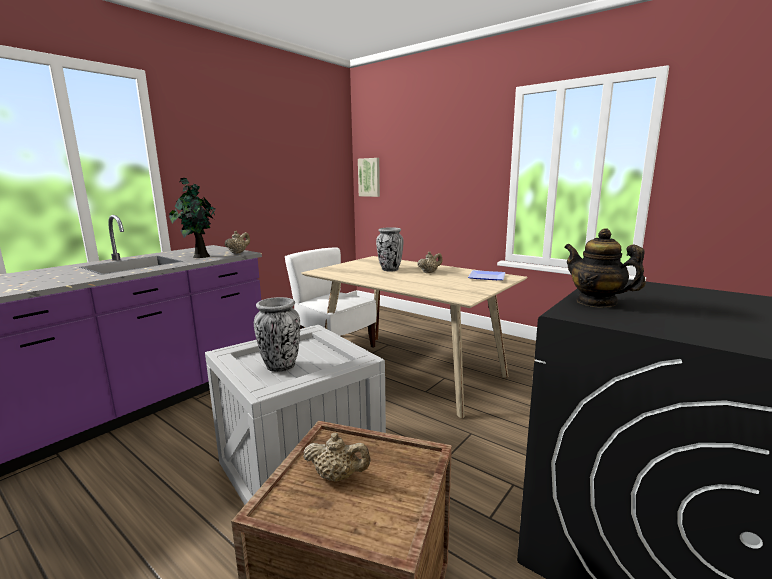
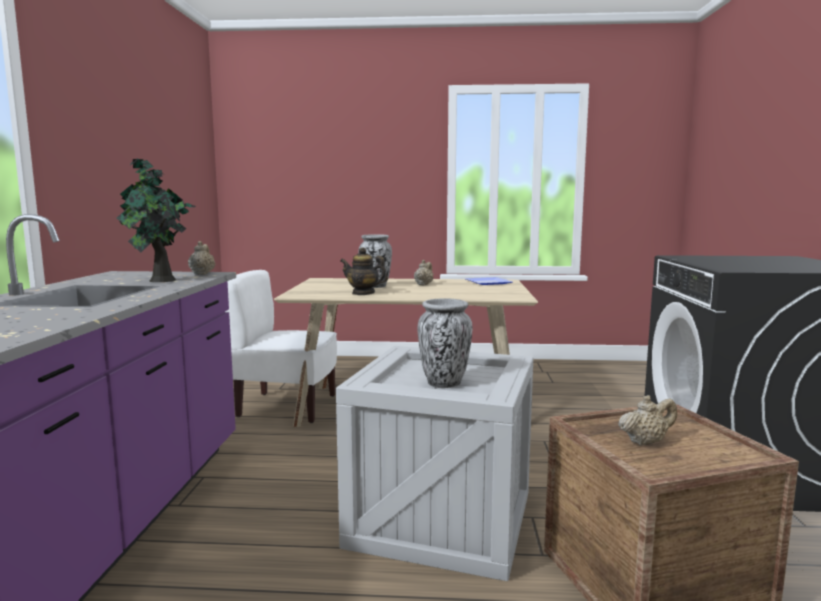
camera: 35 degrees left, 5 degrees down
(369, 177) = (247, 179): picture -> none
(596, 302) = (720, 265): teapot -> teapot (363, 293)

